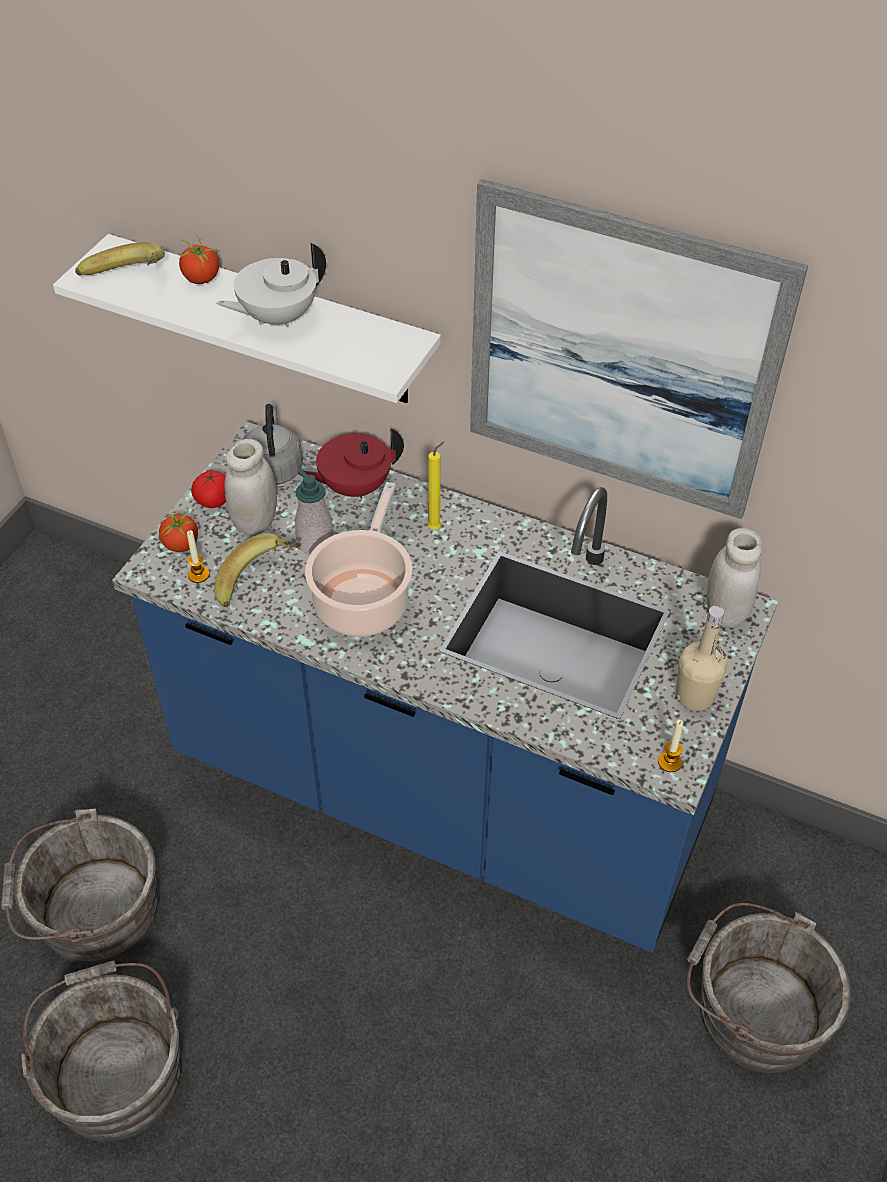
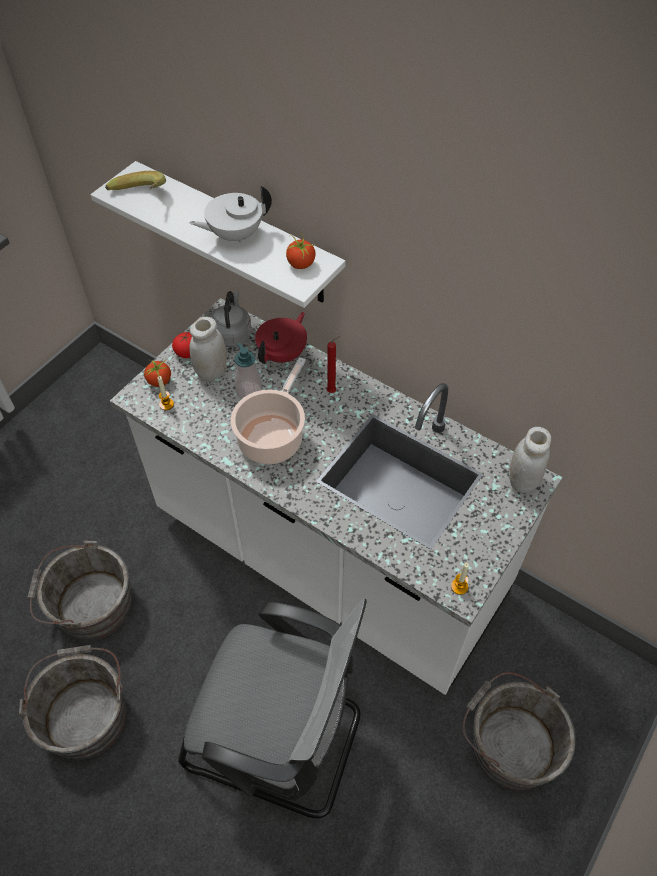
camera: 10 degrees right, 5 degrees up
(201, 278) = (190, 200): tomato -> tomato (300, 264)
(260, 583) = (206, 416): banana -> none
(354, 487) = (283, 354): red teapot -> red teapot turned 135 degrees clockwise
(420, 1061) = (279, 740): none -> chair
(436, 527) = (333, 391): yellow candle -> red candle
(441, 790) = (328, 556): blue counter -> white counter
(620, 355) = (465, 294): picture -> none
(694, 696) = (487, 540): beige bottle -> none

